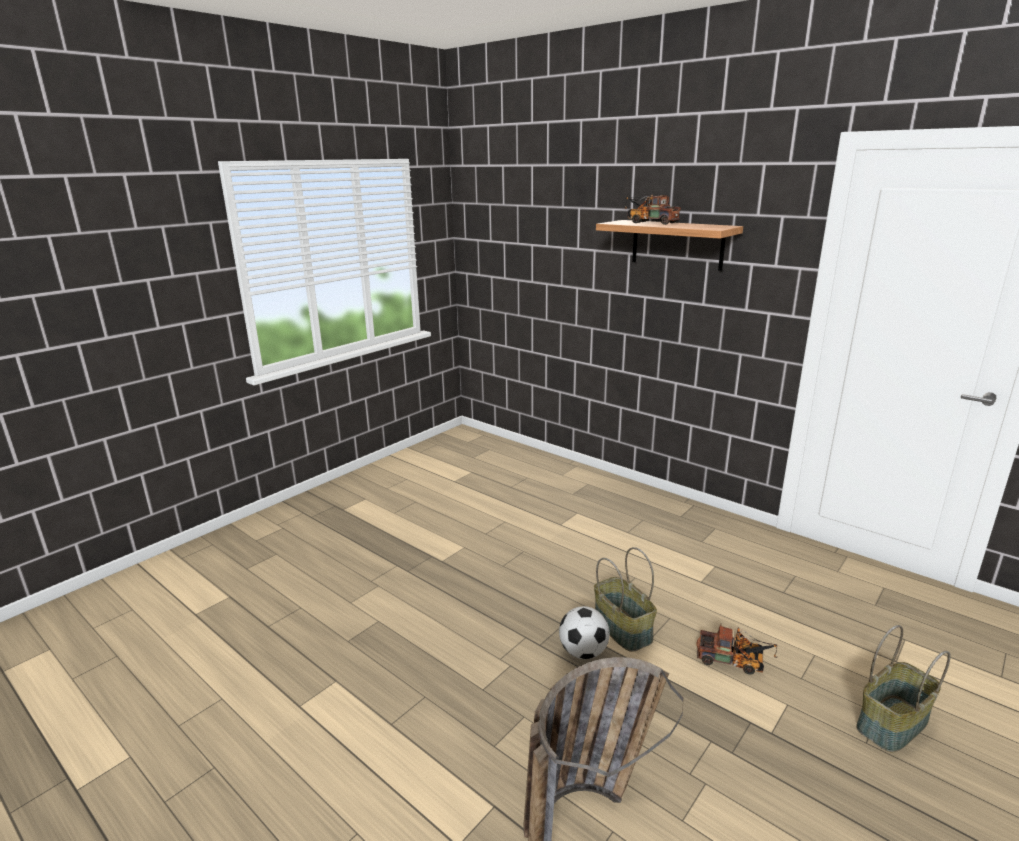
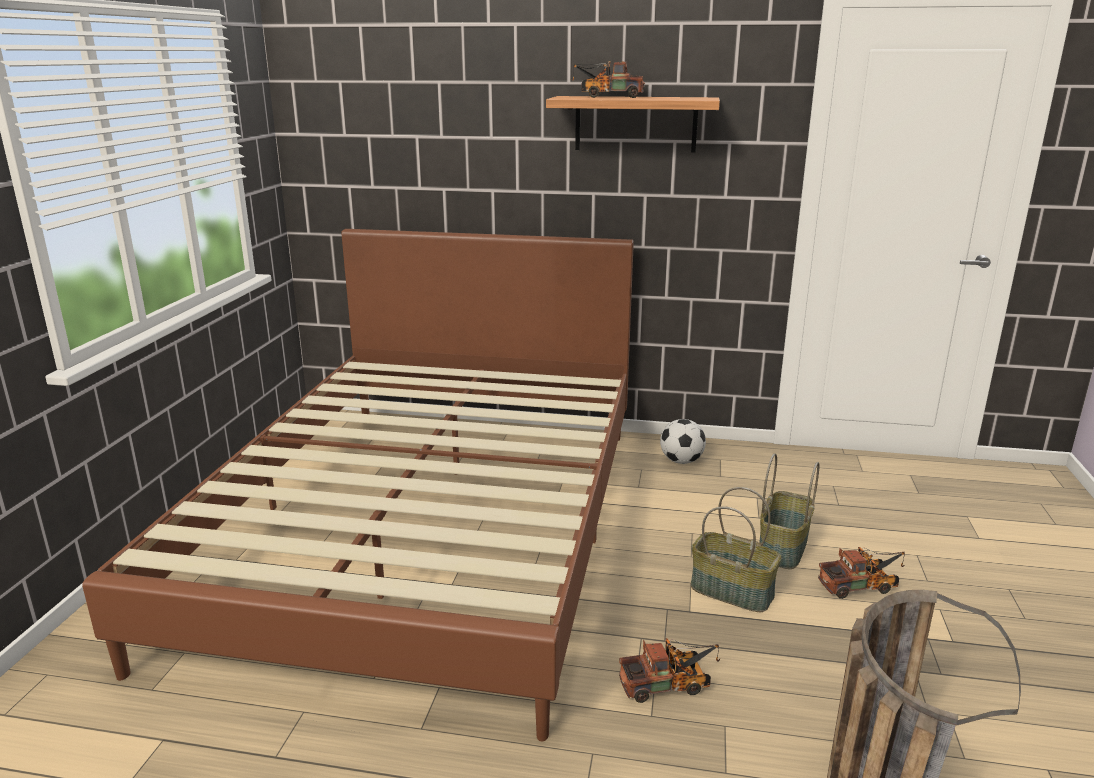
camera: 30 degrees left, 0 degrees up
(462, 521) = (430, 528): none -> brown bed
(514, 675) = (670, 685): none -> toy truck
(583, 652) = (717, 630): football -> football (681, 461)
(893, 725) = (1028, 594): basket -> basket (783, 548)

